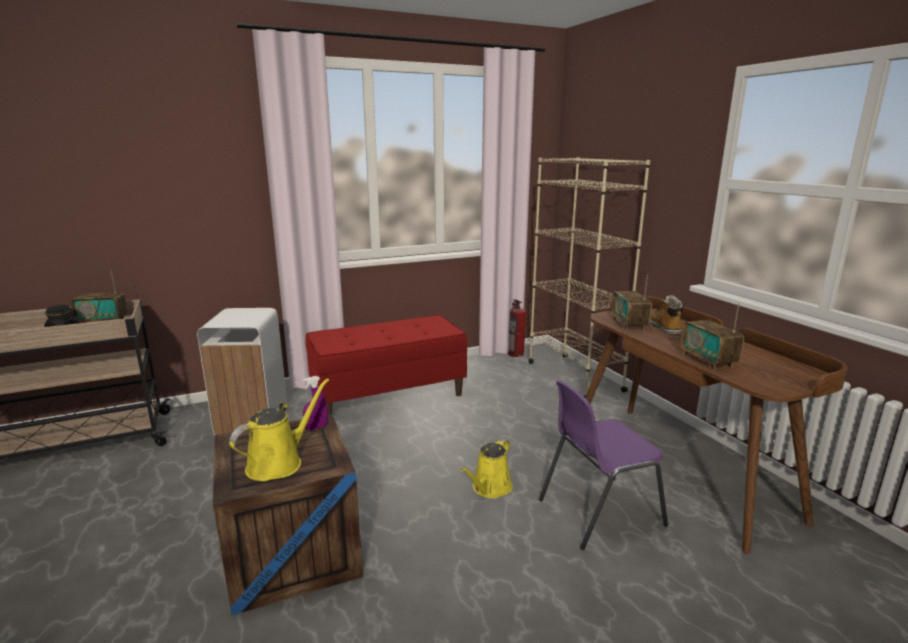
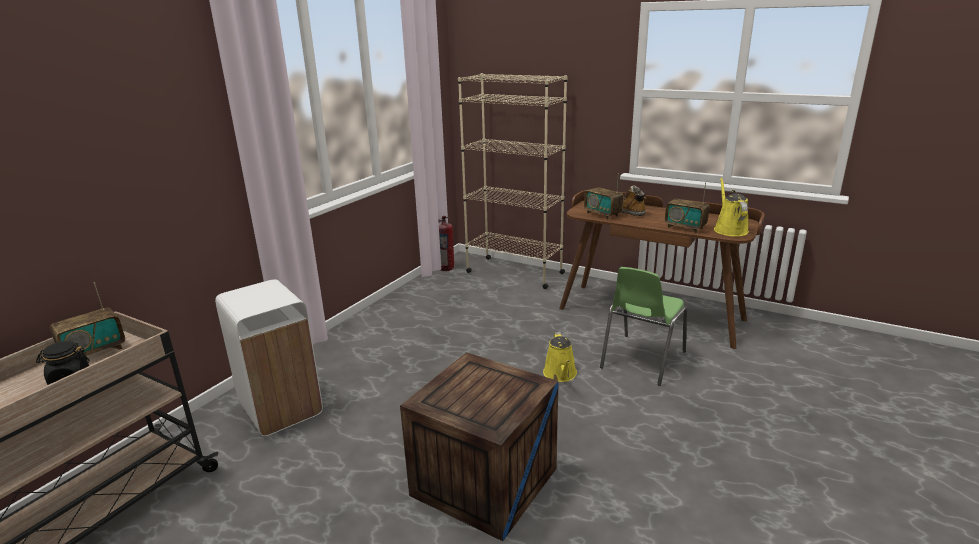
camera: 35 degrees left, 5 degrees up
(279, 463) = (495, 399): yellow watering can -> yellow watering can (729, 229)
(316, 427) = (474, 366): purple spray bottle -> none
(388, 395) = (385, 338): red bench -> none
(597, 512) = (641, 360): purple chair -> green chair

